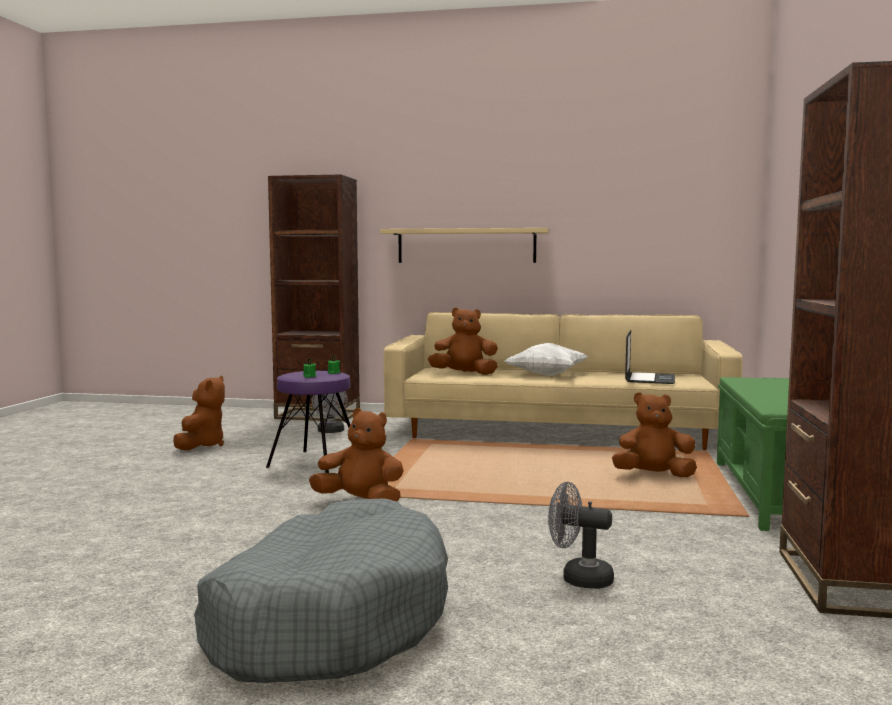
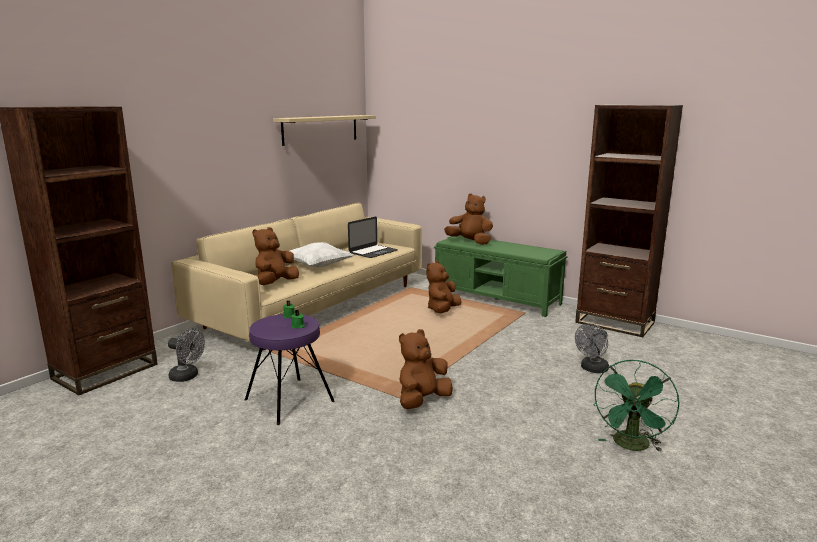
camera: 65 degrees left, 10 degrees up
(201, 445) = (137, 450): brown plush toy -> brown plush toy (470, 242)
(329, 619) = (631, 446): grey dog bed -> green fan
(466, 246) = (203, 169): beige shelf -> beige shelf (321, 129)
(649, 379) = (373, 251): laptop -> laptop turned 90 degrees clockwise

